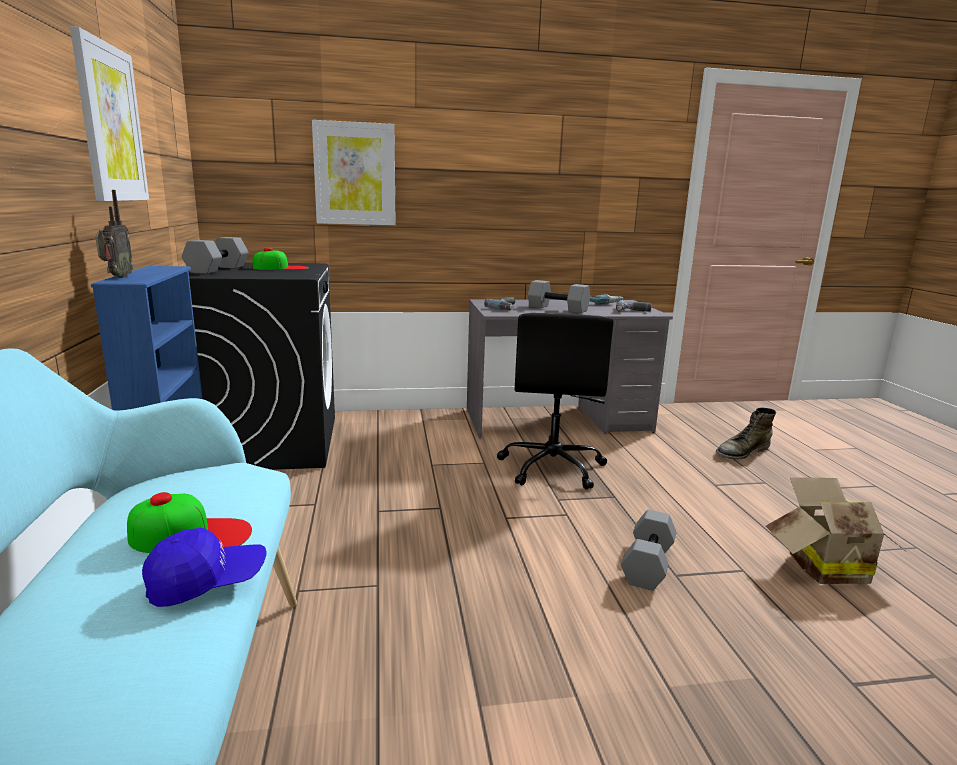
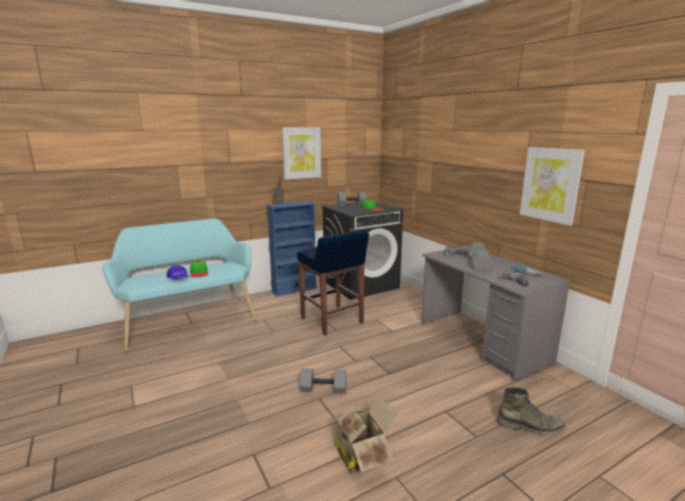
camera: 70 degrees right, 0 degrees up
(355, 174) = (426, 166): picture -> picture (550, 184)
(399, 503) = (332, 321): none -> blue stool
(552, 467) = (408, 350): black office chair -> none
(742, 451) = (530, 426): green boot -> green boot turned 150 degrees clockwise

